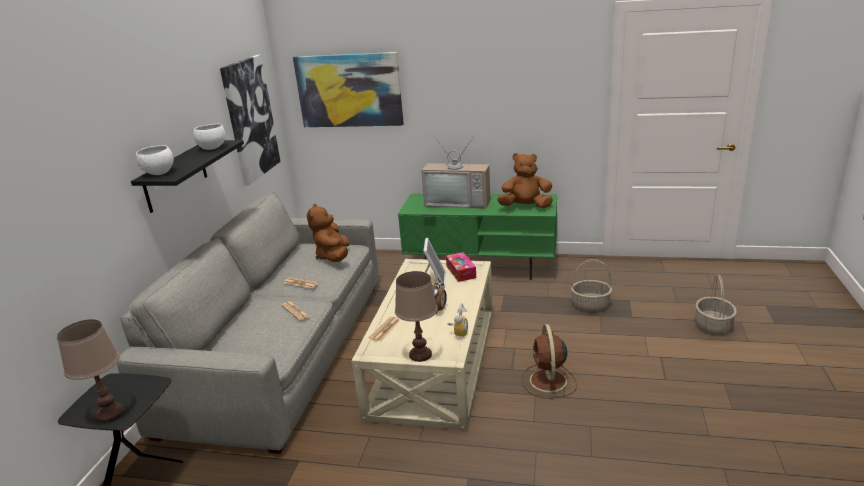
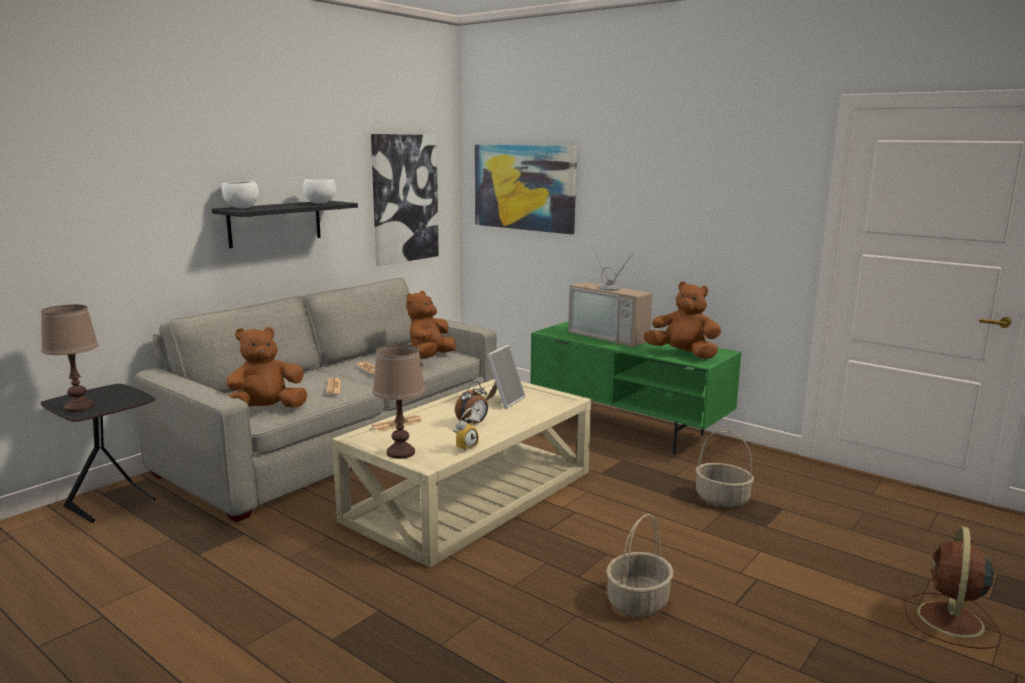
camera: 25 degrees right, 10 degrees down
(266, 353) = (265, 410): none -> brown plush toy
(461, 272) = (543, 399): tissue box -> none
(548, 381) = (576, 555): brown fan -> brown fan (950, 621)
(713, 325) = (880, 571): basket -> basket (638, 602)

